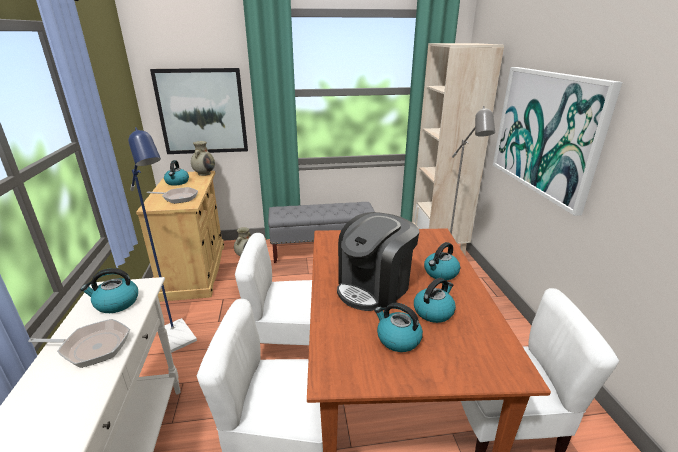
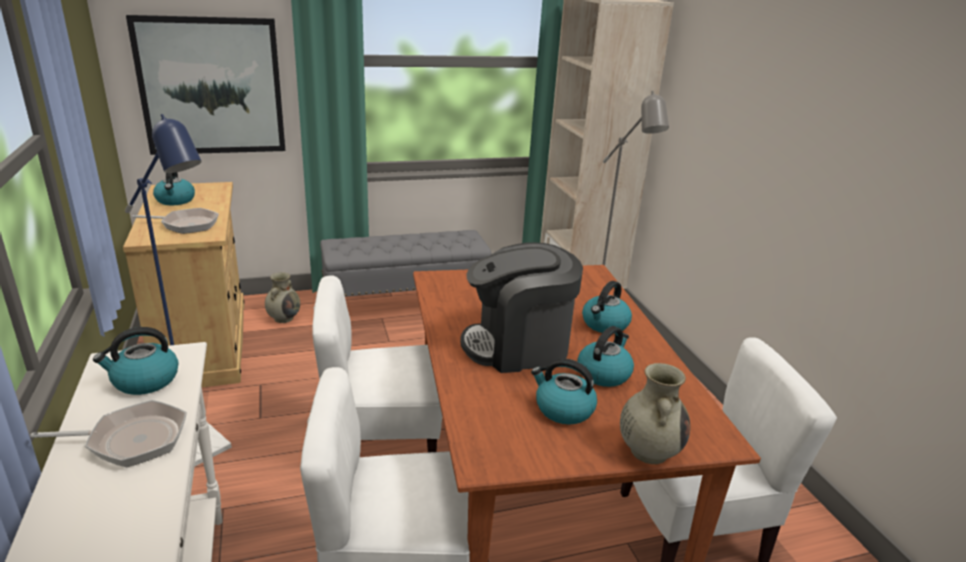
camera: 10 degrees left, 0 degrees up
(204, 173) = (216, 186): beige vase -> beige vase (648, 451)
(374, 287) = (518, 346): coffee machine -> coffee machine turned 45 degrees clockwise
(546, 133) = (734, 130): picture -> none

